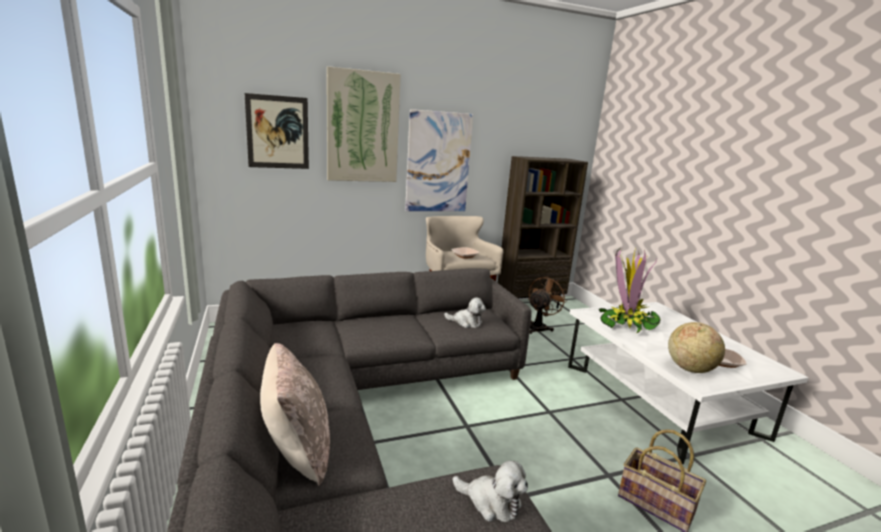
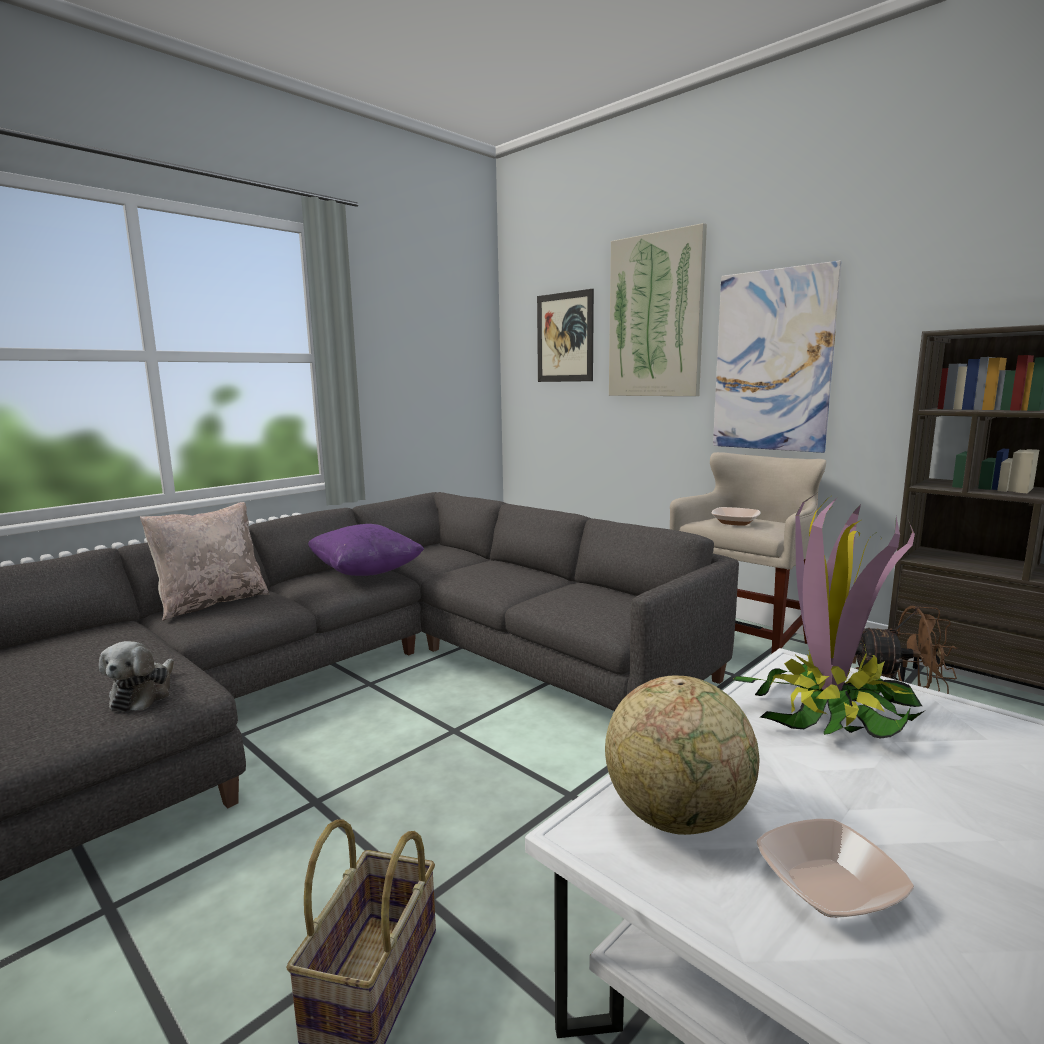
camera: 65 degrees right, 5 degrees down
(312, 365) = (366, 572): none -> purple pillow
(466, 322) = (586, 603): plush toy -> none

